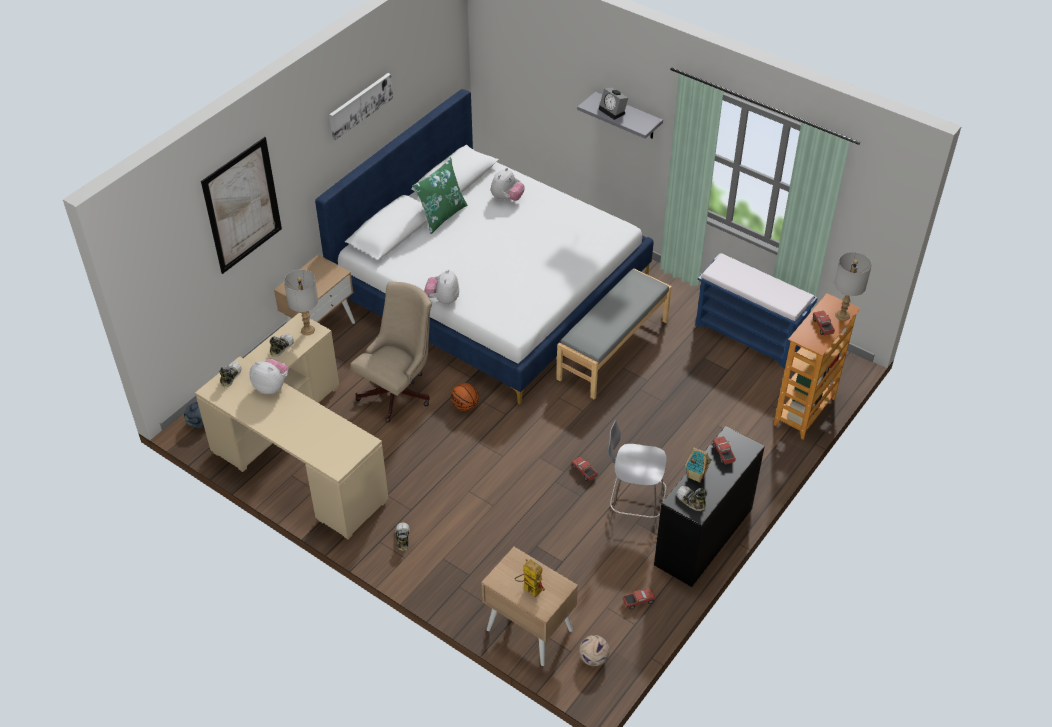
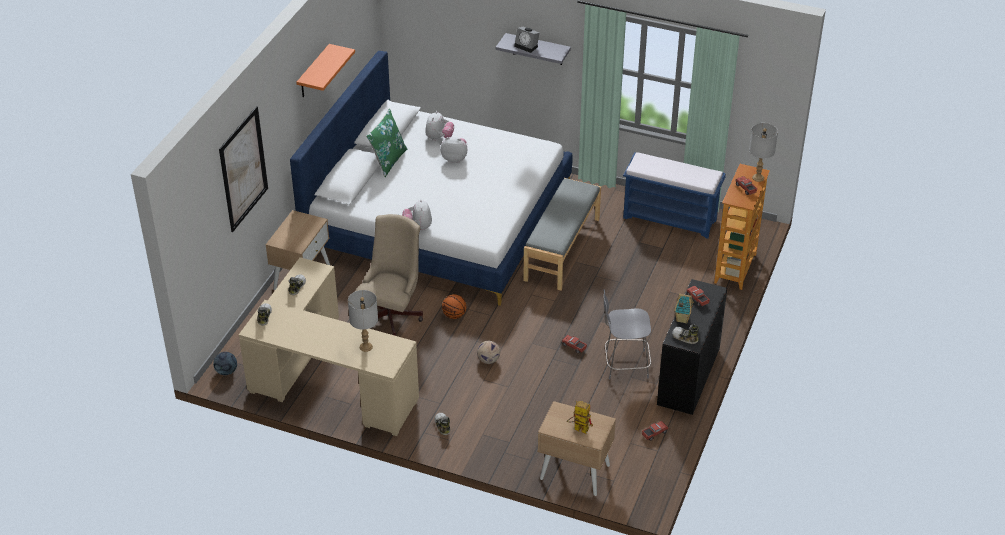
camera: 15 degrees left, 5 degrees down
(272, 387) = (304, 318): plush toy -> plush toy (455, 158)
(308, 330) = (314, 269): grey table lamp -> grey table lamp (366, 347)
(360, 105) = (313, 72): picture -> orange shelf
(593, 658) = (634, 482): football -> football (488, 360)

